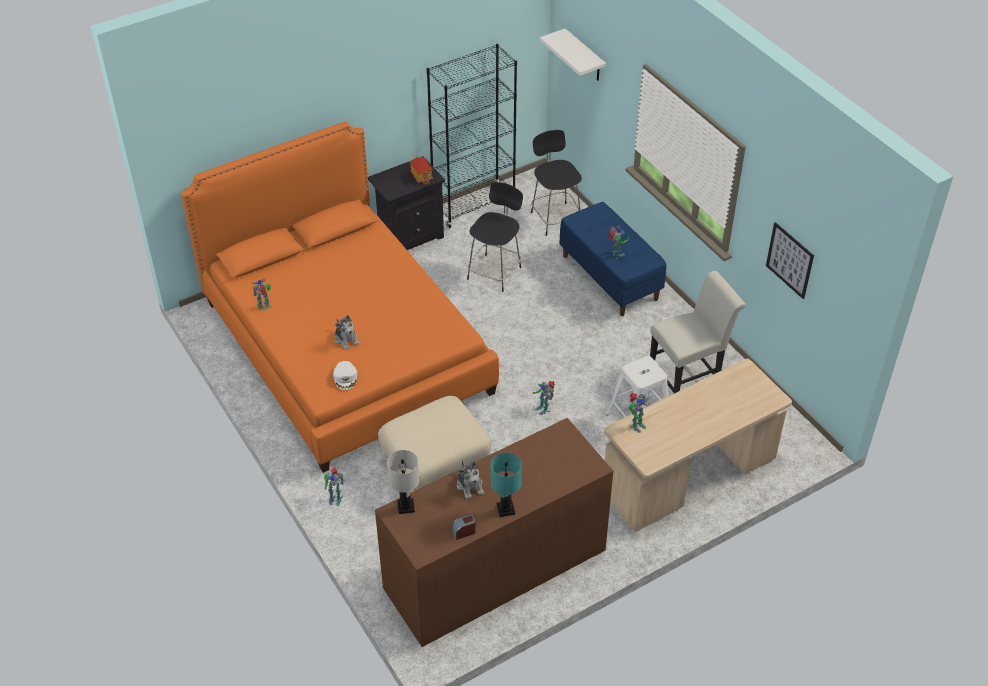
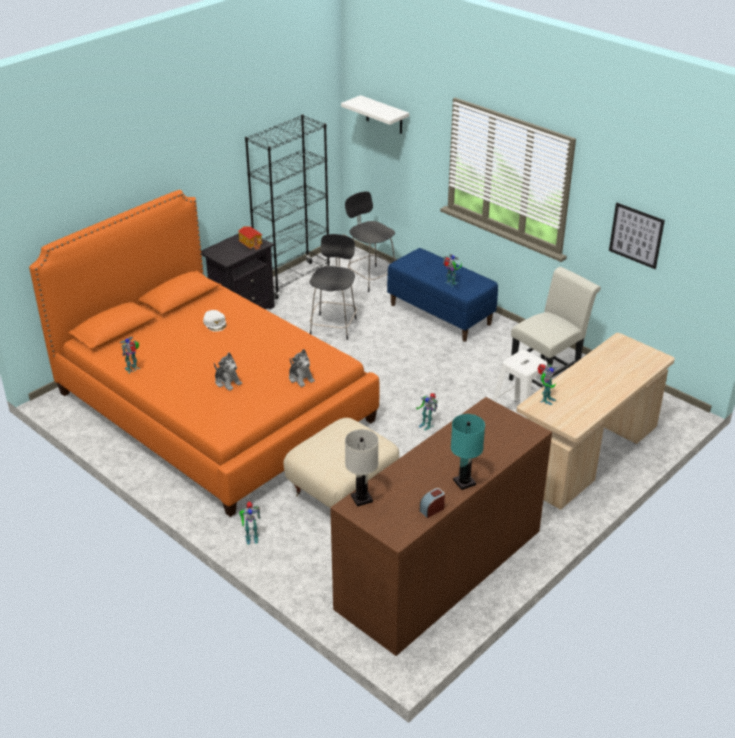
camera: 15 degrees left, 10 degrees down
(345, 377) = (239, 413): white cap -> white cap (215, 323)
(470, 486) = (419, 469): plush toy -> plush toy (301, 378)

